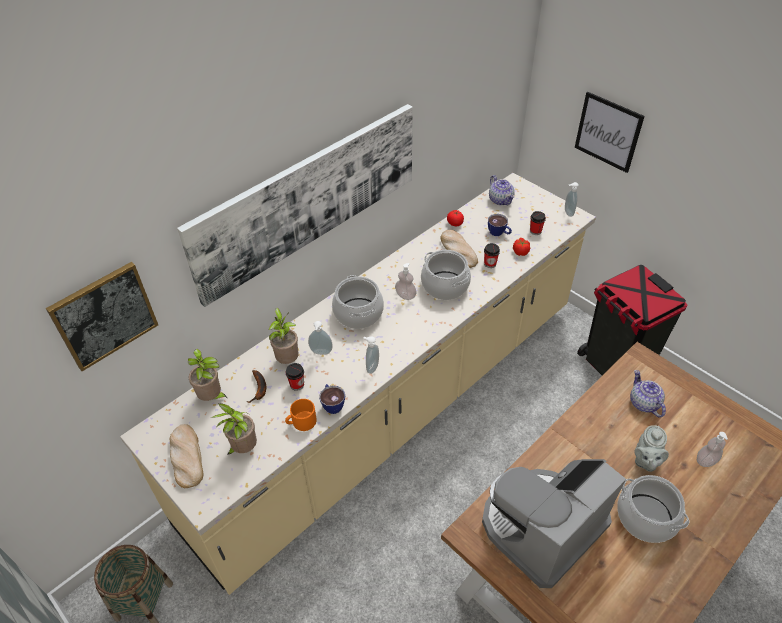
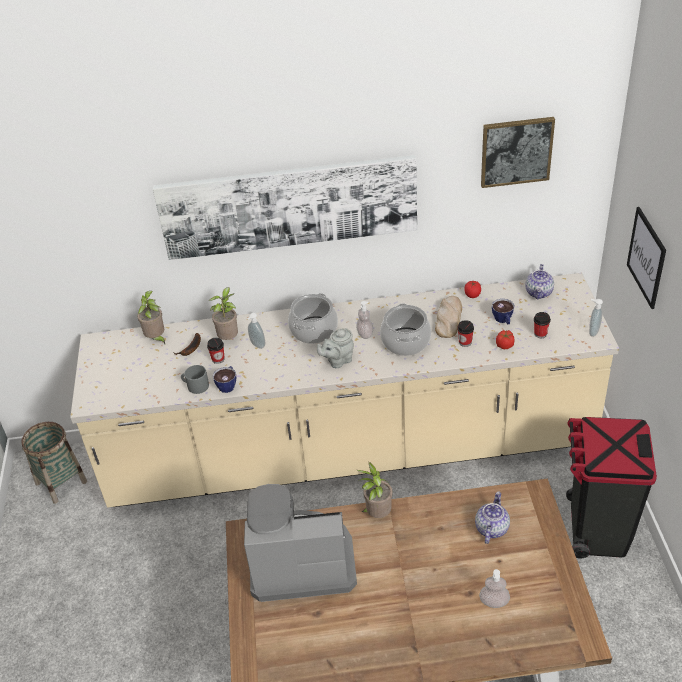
camera: 40 degrees right, 5 degrees down
(104, 315) = (83, 230): picture -> picture (516, 151)
(186, 457) = (105, 368): bread -> none
(243, 448) = (143, 382): potted plant -> potted plant (377, 514)
(301, 422) = (195, 385): orange mug -> grey mug
(371, 367) = (282, 374): soap dispenser -> none
(645, 461) = (439, 570): grey teapot -> grey teapot (338, 361)
(645, 517) = (389, 607): cooking pot -> none

